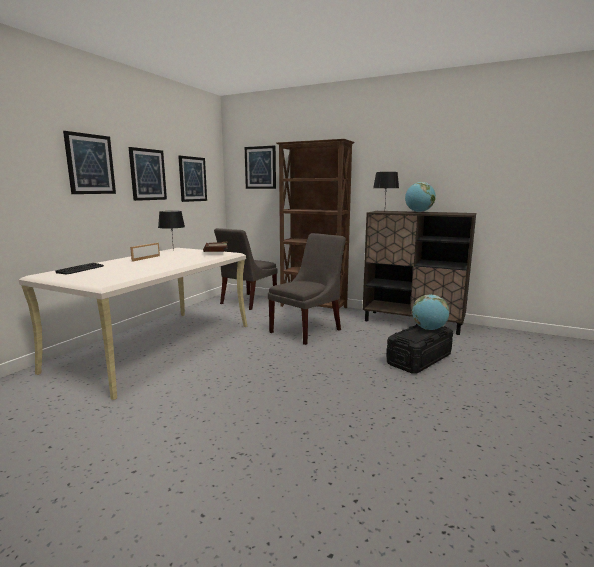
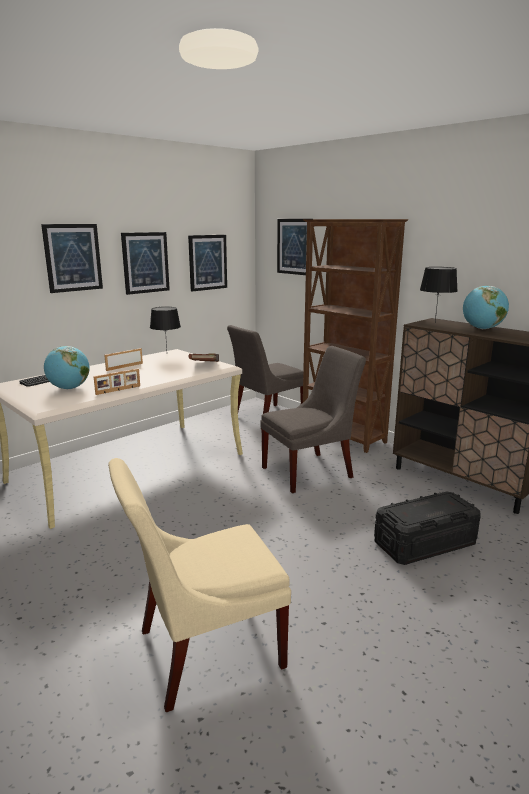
camera: 20 degrees right, 5 degrees up
(161, 270) = (118, 390): none -> picture frame
(320, 455) = (203, 650): none -> beige chair
(429, 329) = (444, 505): globe -> globe (69, 388)

